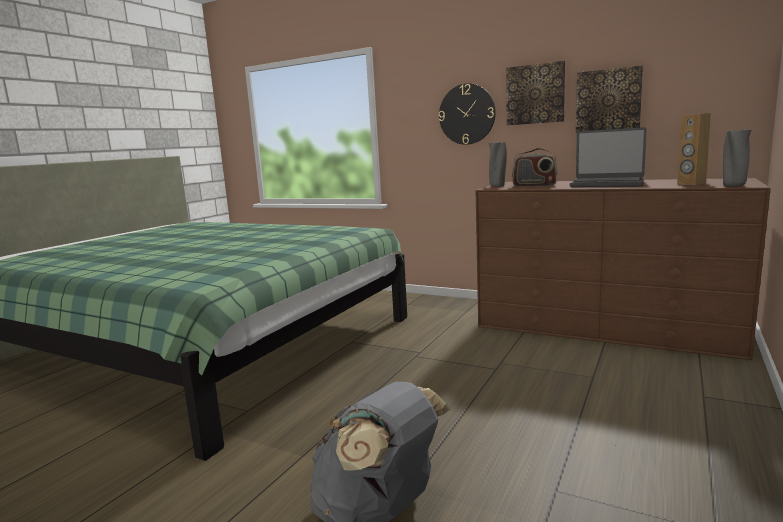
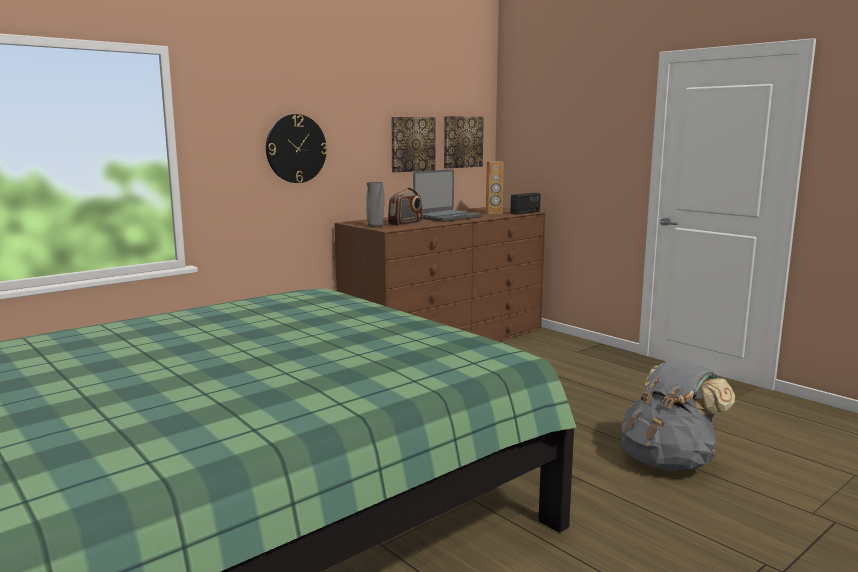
camera: 70 degrees left, 0 degrees up
(535, 94) = (359, 133): picture -> picture (462, 142)
(733, 186) = (525, 212): grey vase -> radio

